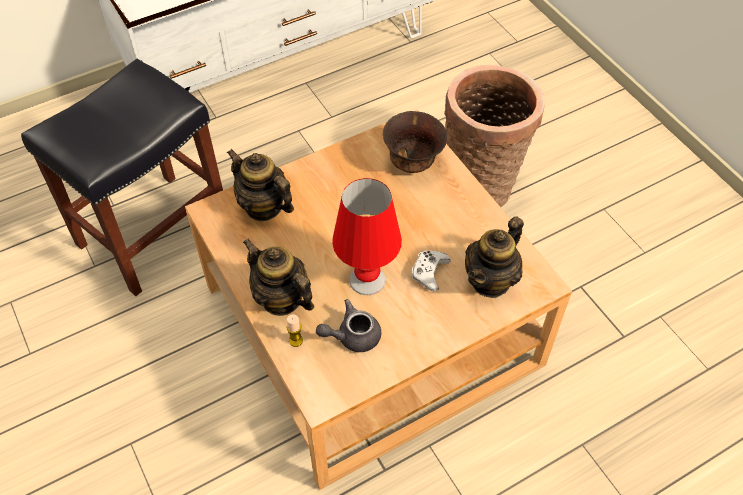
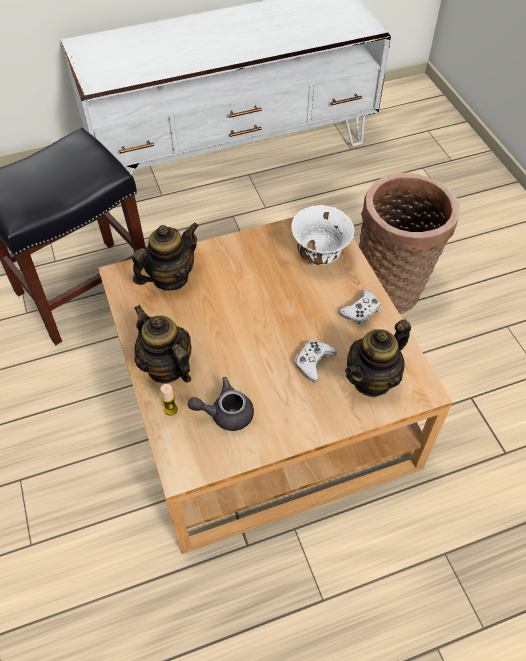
camera: 10 degrees right, 0 degrees up
(263, 206) = (170, 278): teapot -> teapot turned 90 degrees clockwise
(366, 280) = (251, 361): red table lamp -> none
(413, 163) = (319, 256): brown bowl -> white bowl
(466, 214) = (361, 311): none -> white game controller

